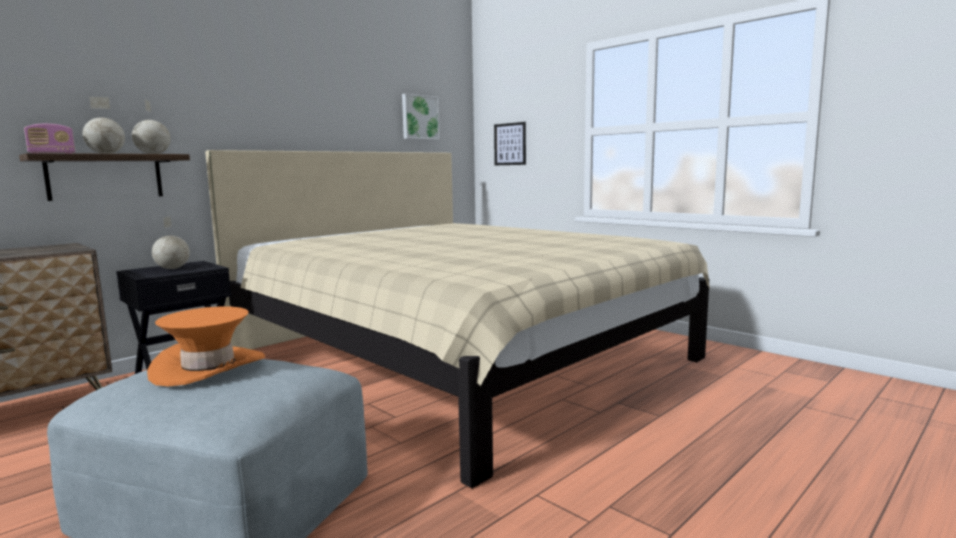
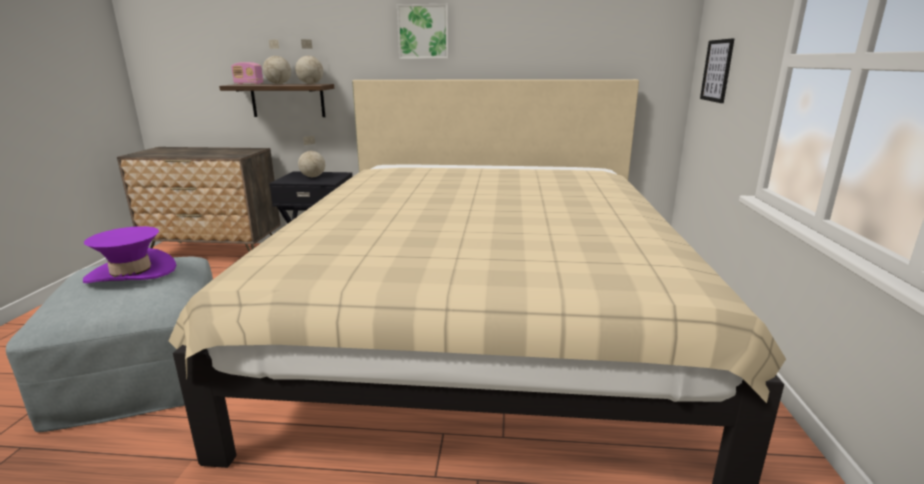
camera: 50 degrees right, 10 degrees up
(208, 367) = (131, 273): orange hat -> purple hat
(419, 117) = (602, 35): picture -> picture (423, 32)

